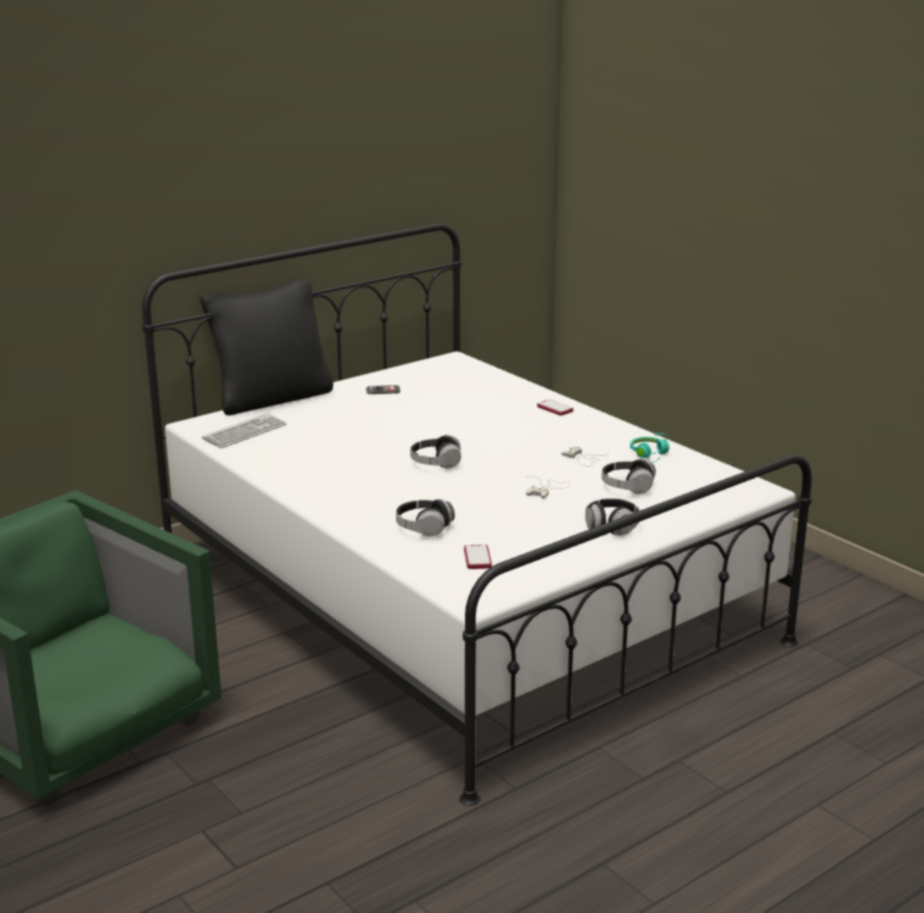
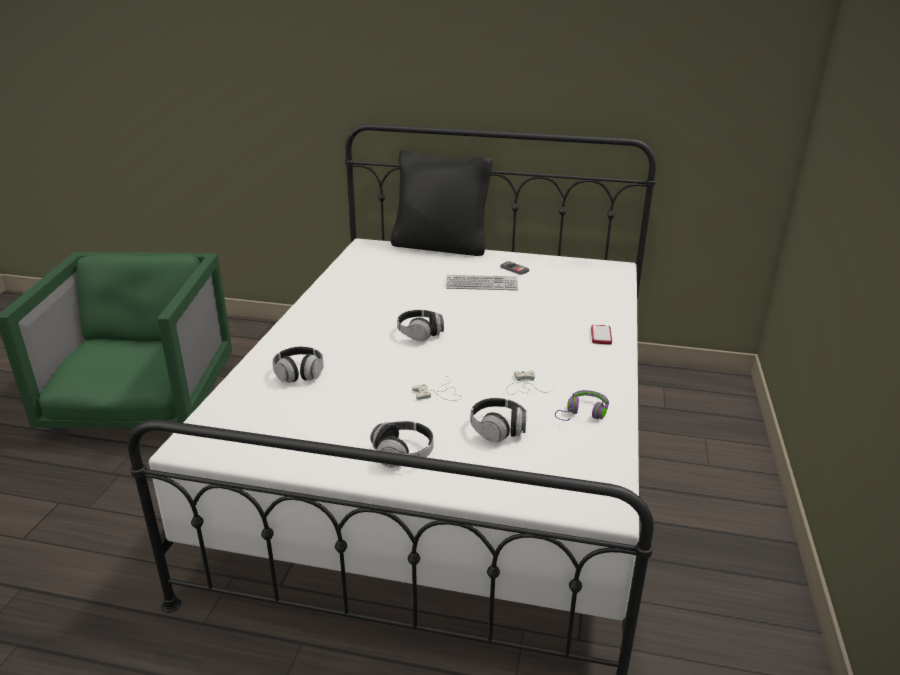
camera: 50 degrees right, 5 degrees up
(245, 432) = (375, 260): keyboard -> keyboard (481, 284)
(477, 558) = (268, 416): phone -> none
(649, 455) = (583, 413): turquoise headphones -> purple headphones

